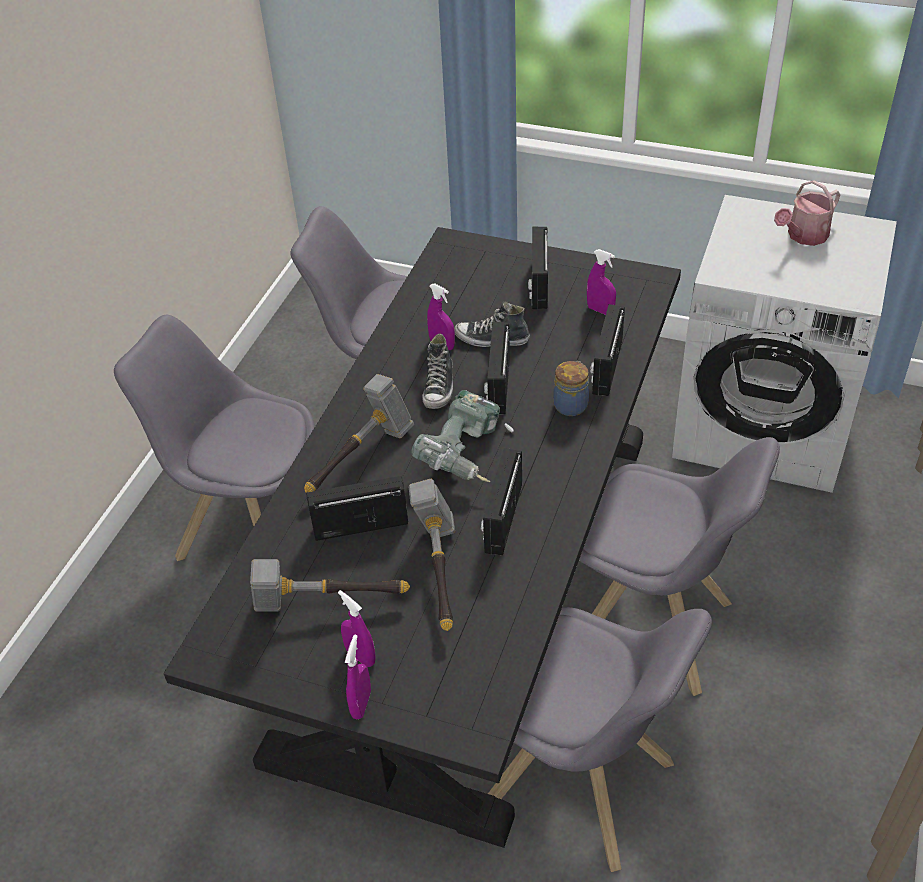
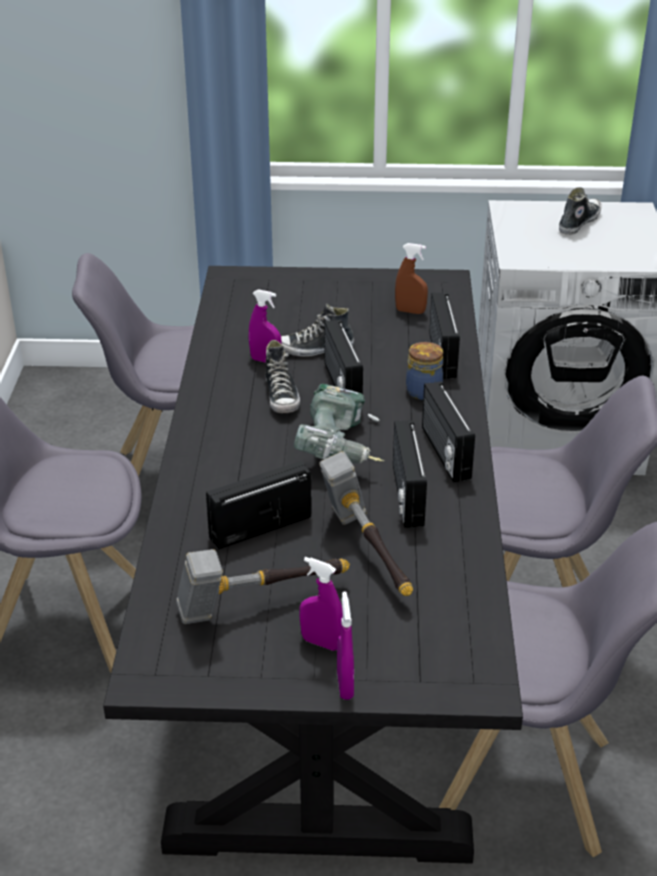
camera: 20 degrees left, 10 degrees down
(361, 458) = (230, 469): hammer -> none
(537, 284) = (337, 299): radio -> radio (443, 453)
(600, 310) = (410, 311): purple spray bottle -> brown spray bottle
(803, 236) = (578, 222): watering can -> shoe

